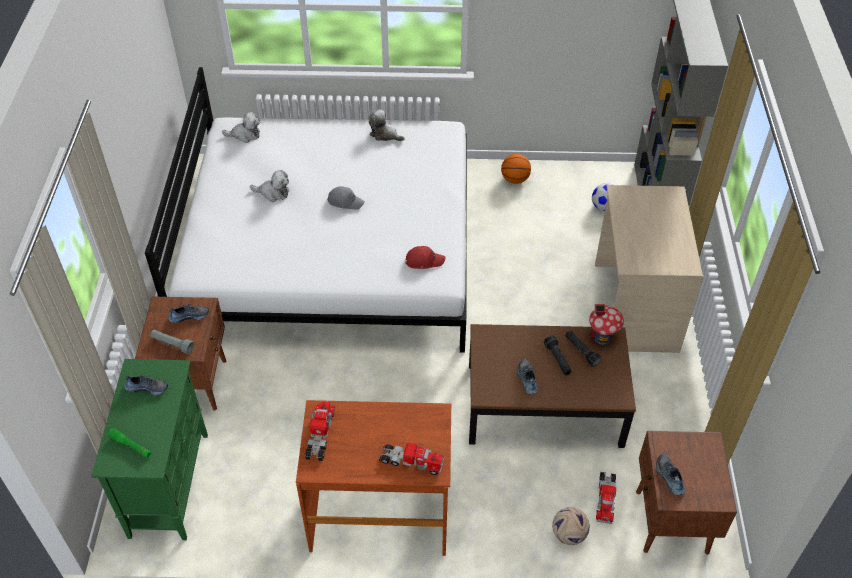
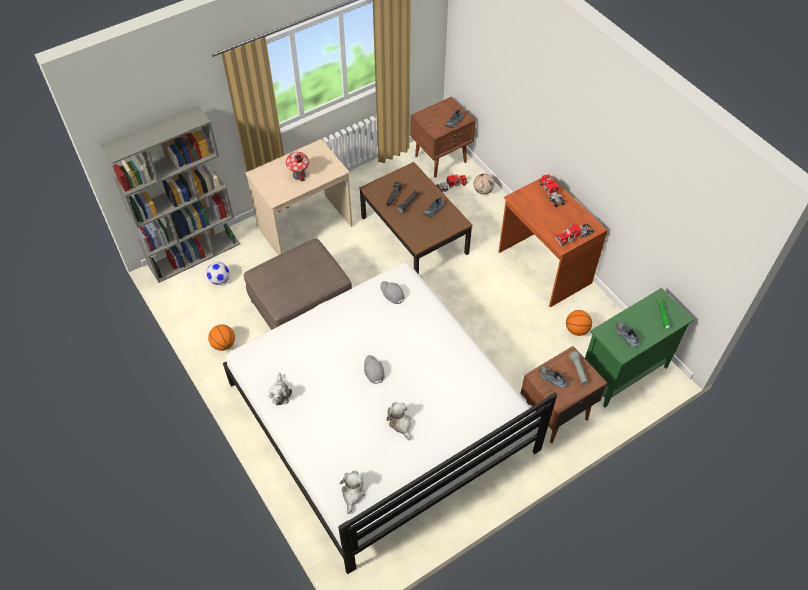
camera: 125 degrees left, 5 degrees up
(245, 135) = (352, 494): plush toy -> plush toy turned 45 degrees clockwise
(263, 480) = (576, 330): none -> basketball
(424, 261) = (392, 293): red cap -> grey cap
(516, 252) = (301, 306): none -> brown ottoman
(602, 337) = (375, 193): toy house -> toy house (299, 175)

